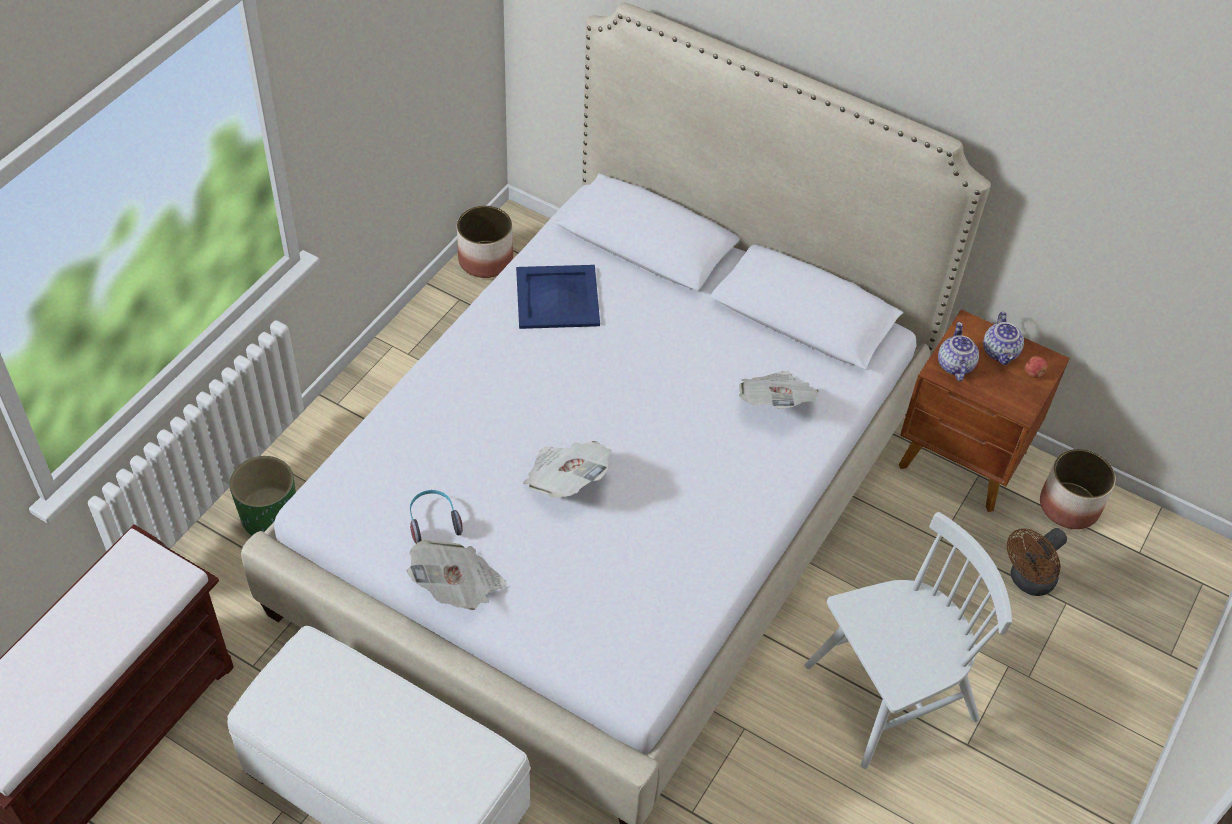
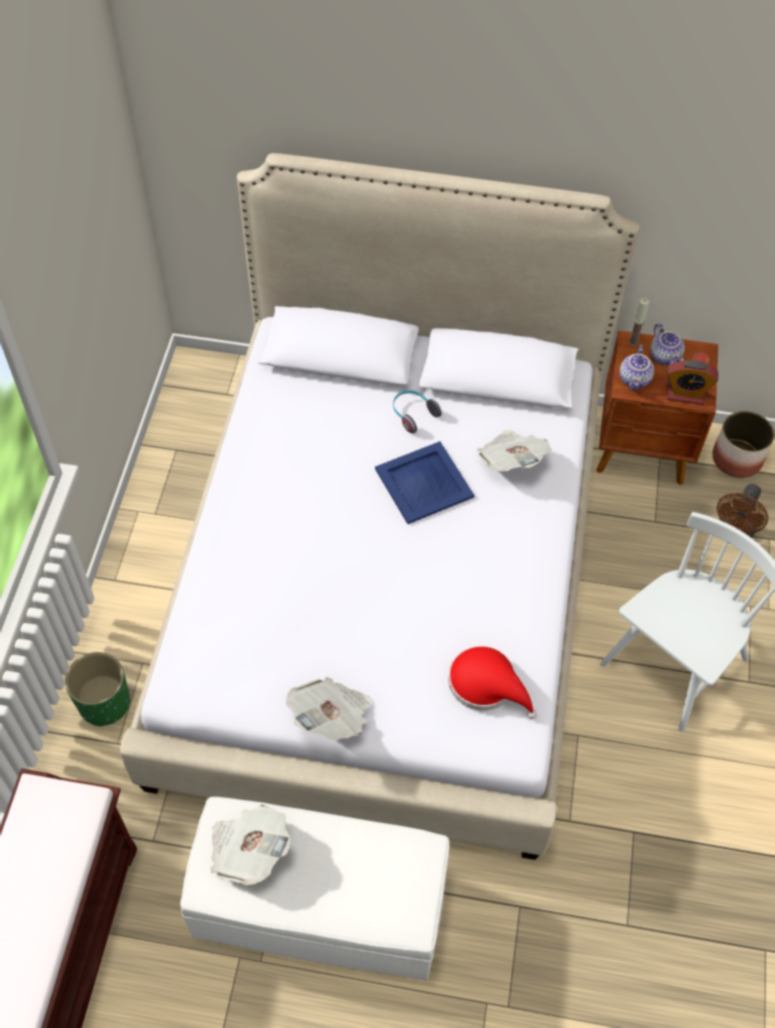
camera: 20 degrees left, 5 degrees up
(433, 522) = (283, 667): headphones -> headphones (413, 414)
(485, 260) = (181, 407): planter -> none
(556, 298) = (290, 429): blue tray -> blue tray (423, 483)
(566, 480) = (376, 589): newspaper -> newspaper (249, 850)
(634, 614) = (487, 685): none -> red hat
(954, 365) = (635, 380): teapot -> teapot turned 150 degrees counterclockwise
(972, 326) = (633, 342): none -> candle
(1004, 398) = (685, 395): none -> alarm clock

